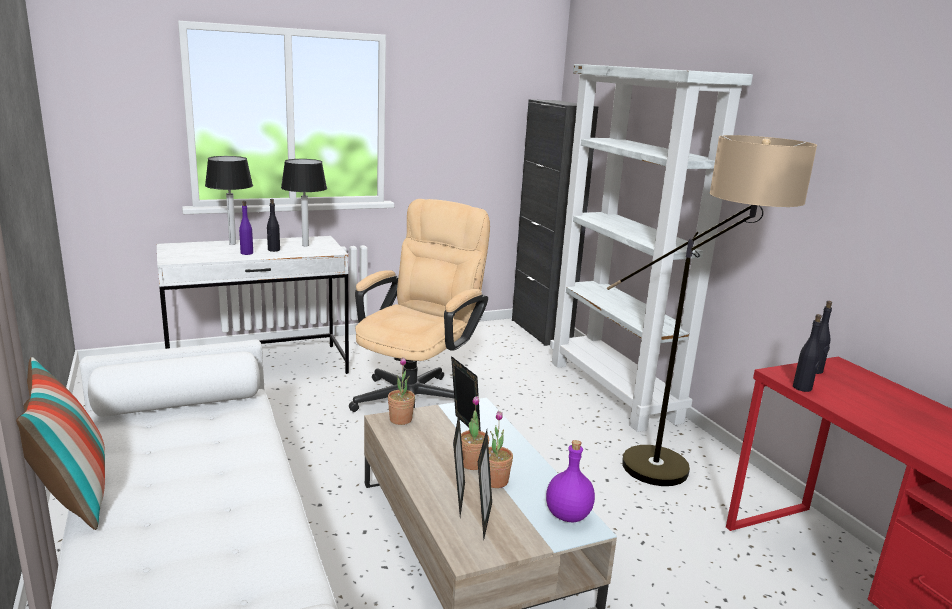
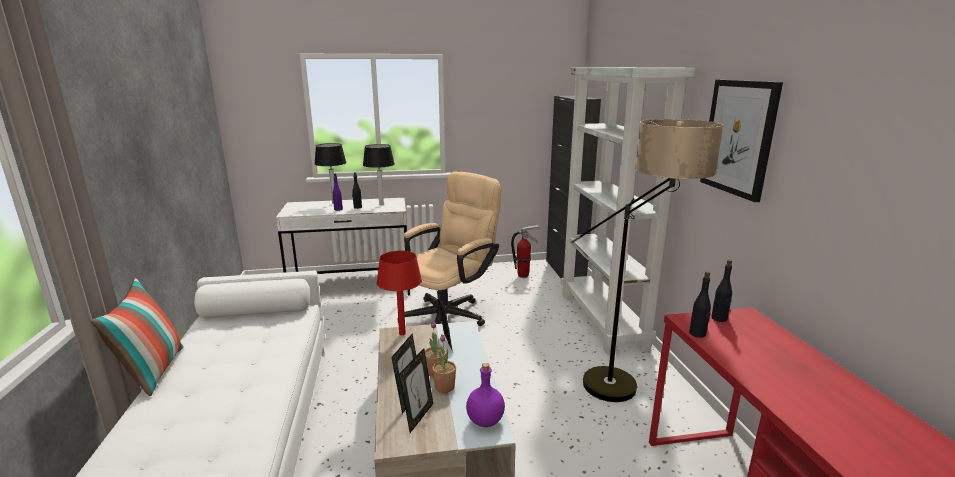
camera: 15 degrees right, 0 degrees up
(400, 419) = (402, 333): potted plant -> red table lamp
(491, 340) = (523, 275): none -> fire extinguisher
(816, 160) = (739, 137): none -> picture

